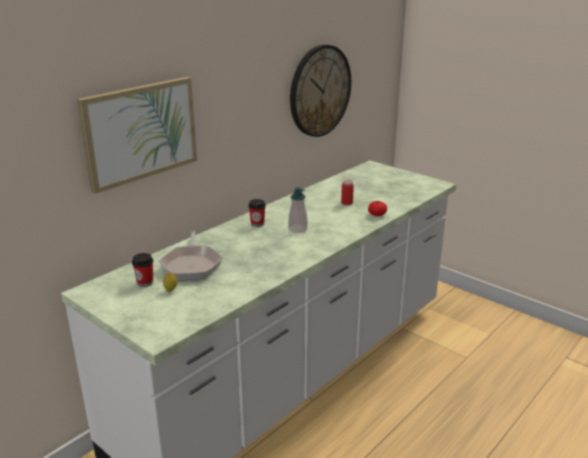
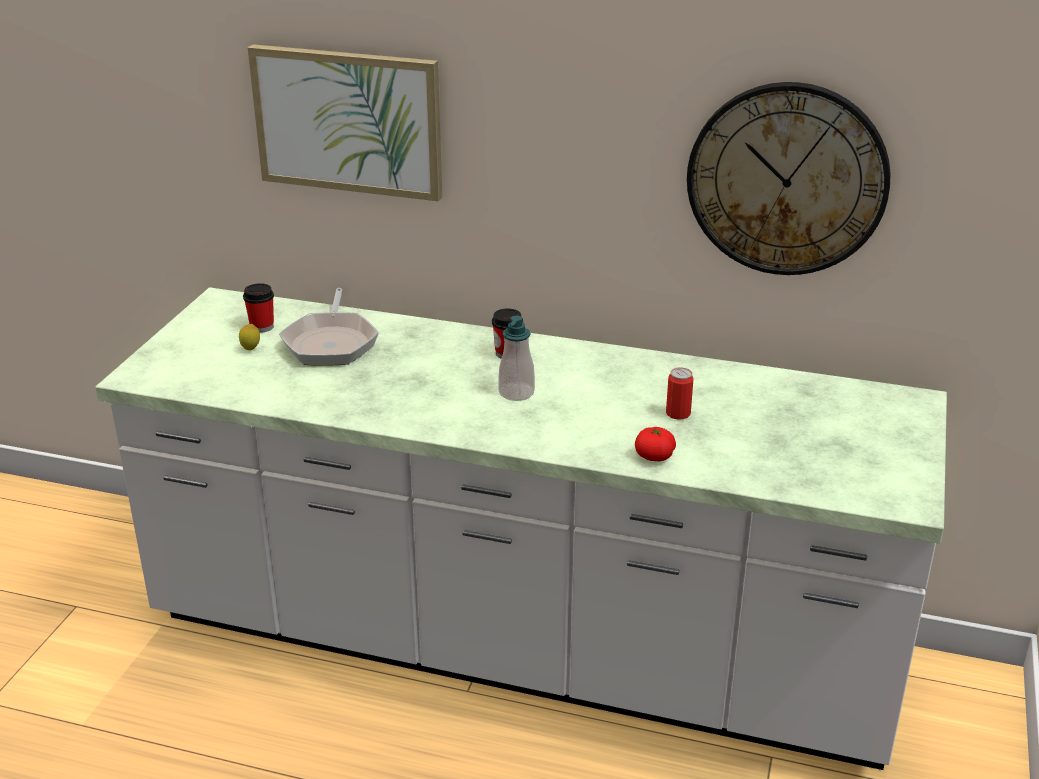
camera: 65 degrees right, 5 degrees up
(191, 265) = (331, 342): frying pan -> frying pan turned 60 degrees counterclockwise

